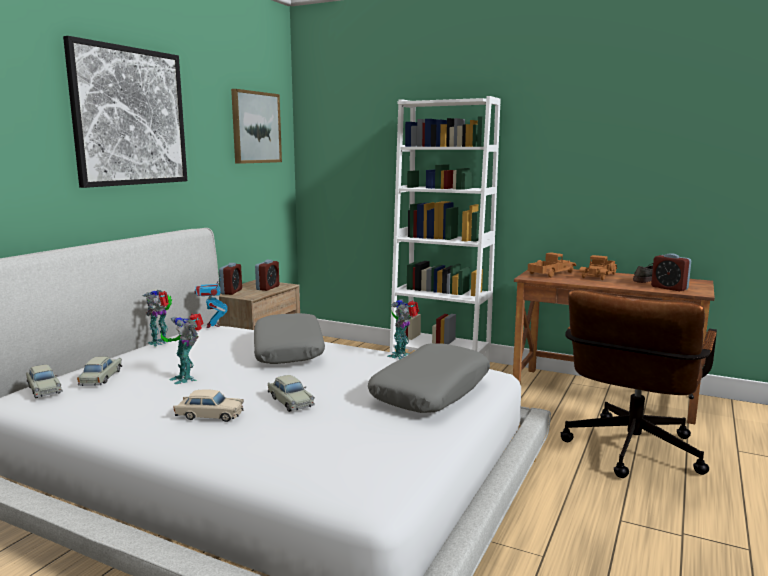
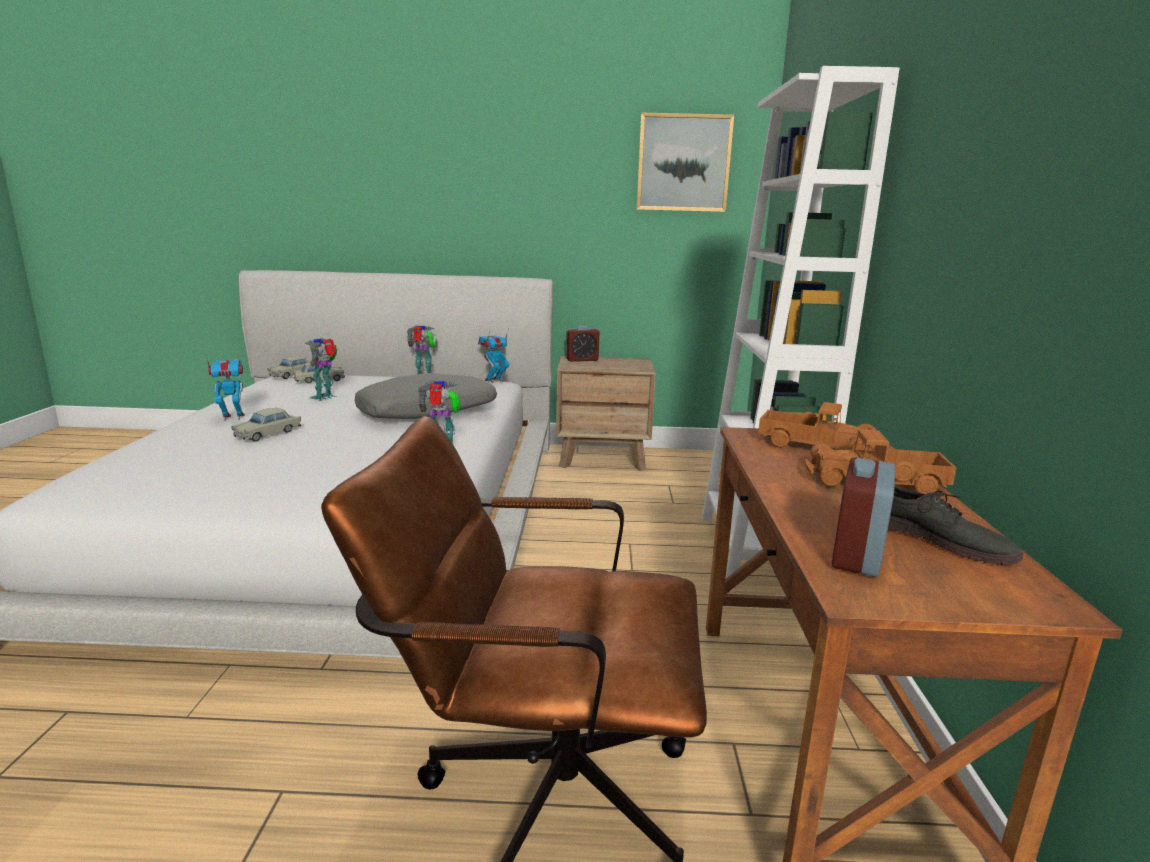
camera: 65 degrees right, 5 degrees up
(130, 117) = (481, 153): picture -> none
(210, 415) = (233, 417): beige toy car -> toy robot
(268, 288) = (618, 366): alarm clock -> none
(431, 391) = (316, 482): grey pillow -> none

